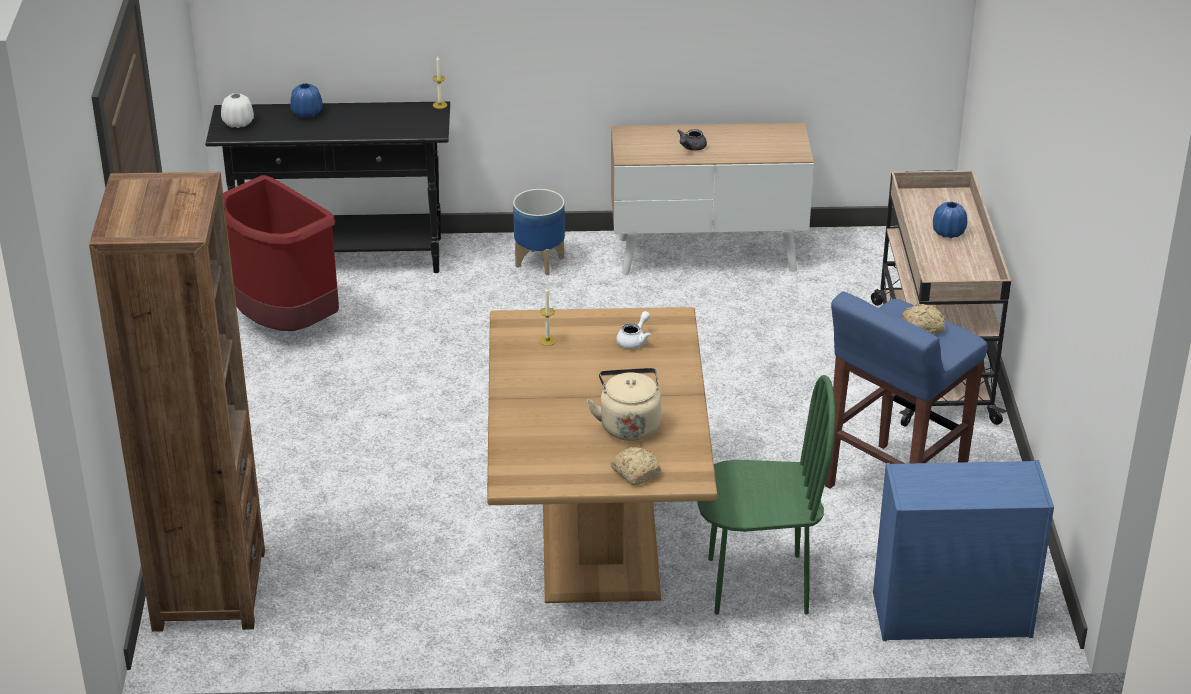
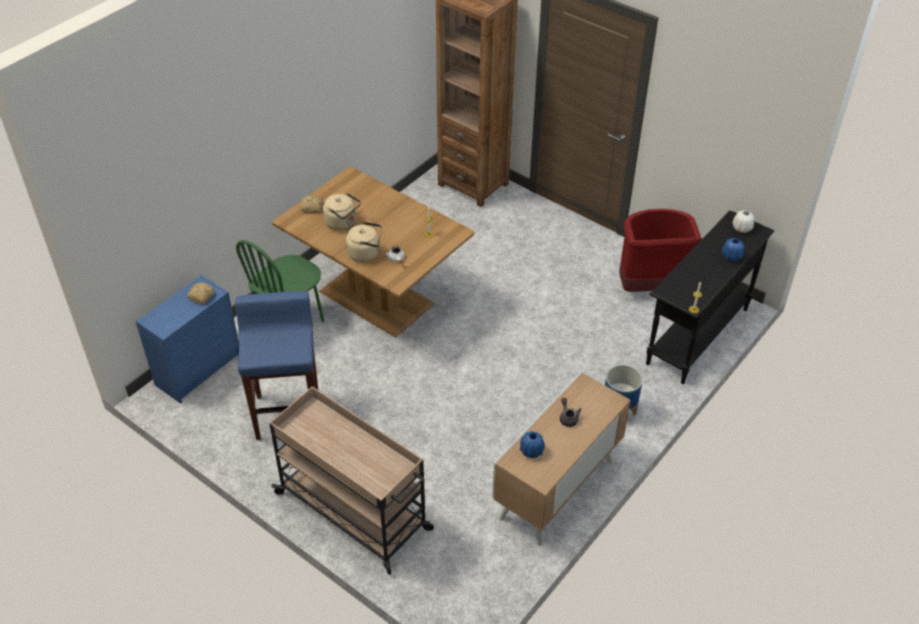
camera: 130 degrees right, 10 degrees up
(659, 369) = (366, 253): none -> beige kettle
(923, 327) = (275, 350): bread -> bread (201, 297)
(948, 232) = (351, 455): blue vase -> blue vase (531, 451)

